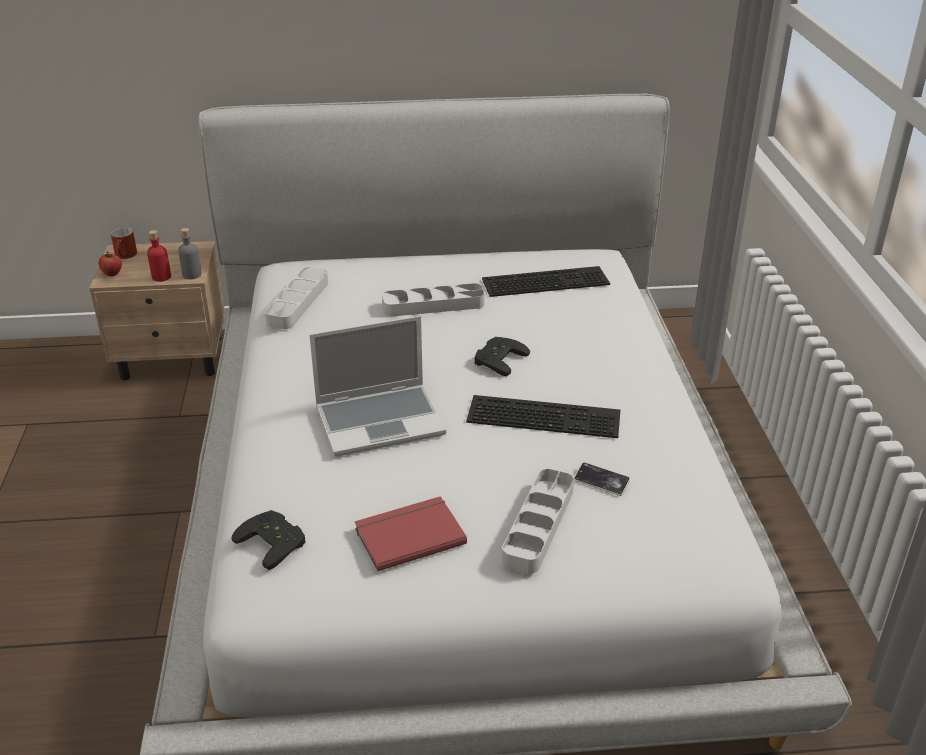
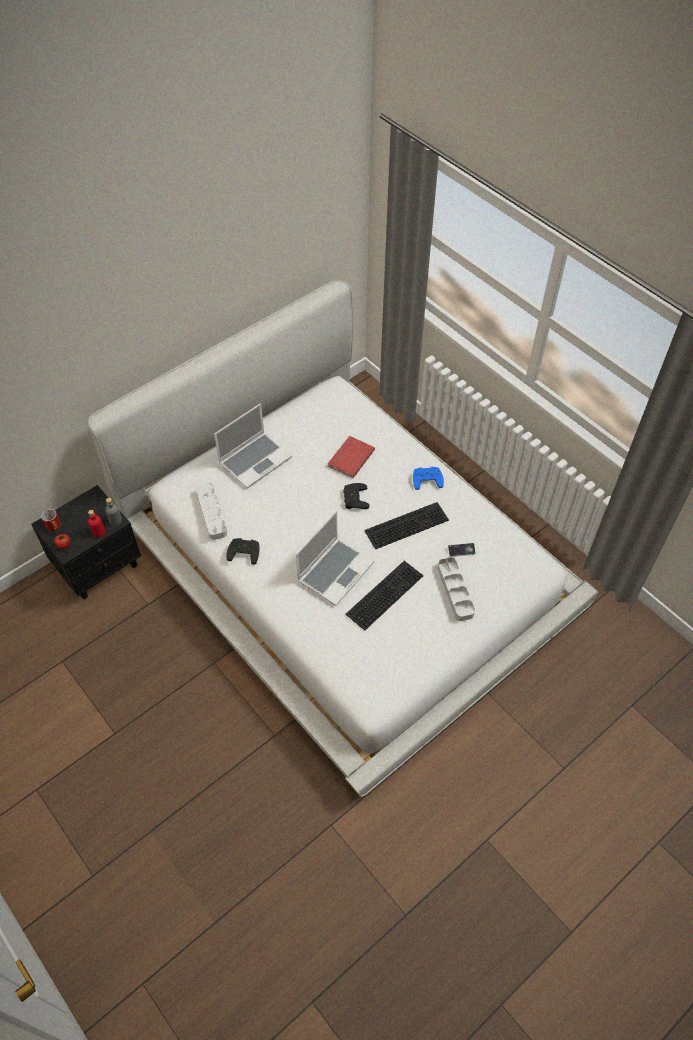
camera: 35 degrees left, 20 degrees up
(173, 358) = (99, 566): beige nightstand -> black nightstand
(275, 541) = (354, 667): black game controller -> black game controller (245, 551)
(408, 534) = (407, 629): red book -> red book (350, 458)
(411, 277) = (255, 460): none -> laptop
(433, 305) = (287, 476): grey tray -> none
(546, 280) = (329, 425): keyboard -> keyboard (384, 593)
(633, 380) = (427, 478): none -> blue game controller

